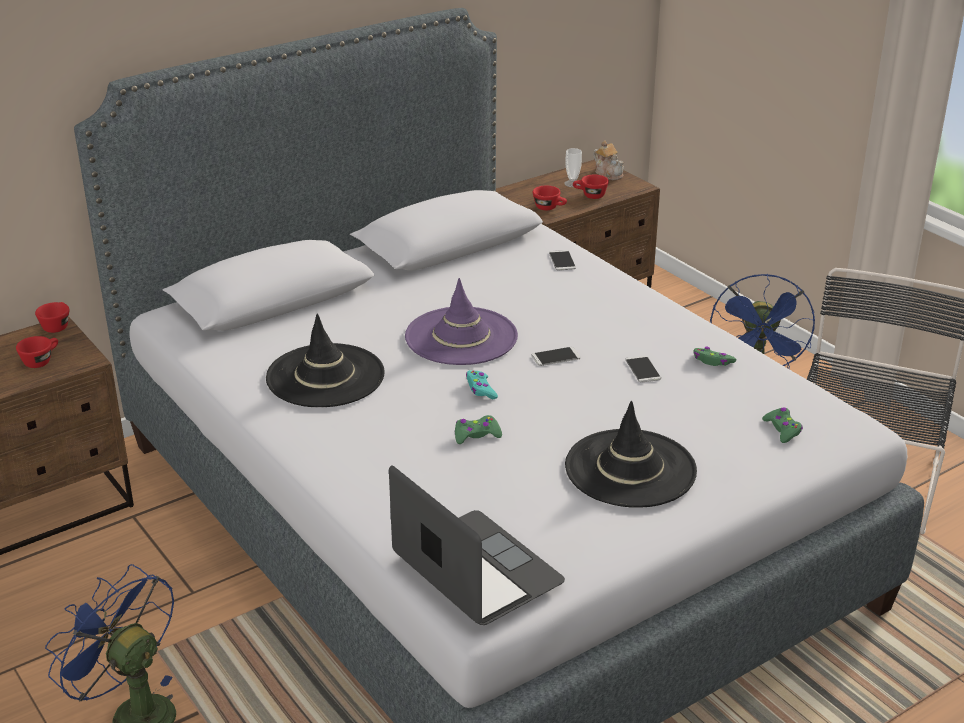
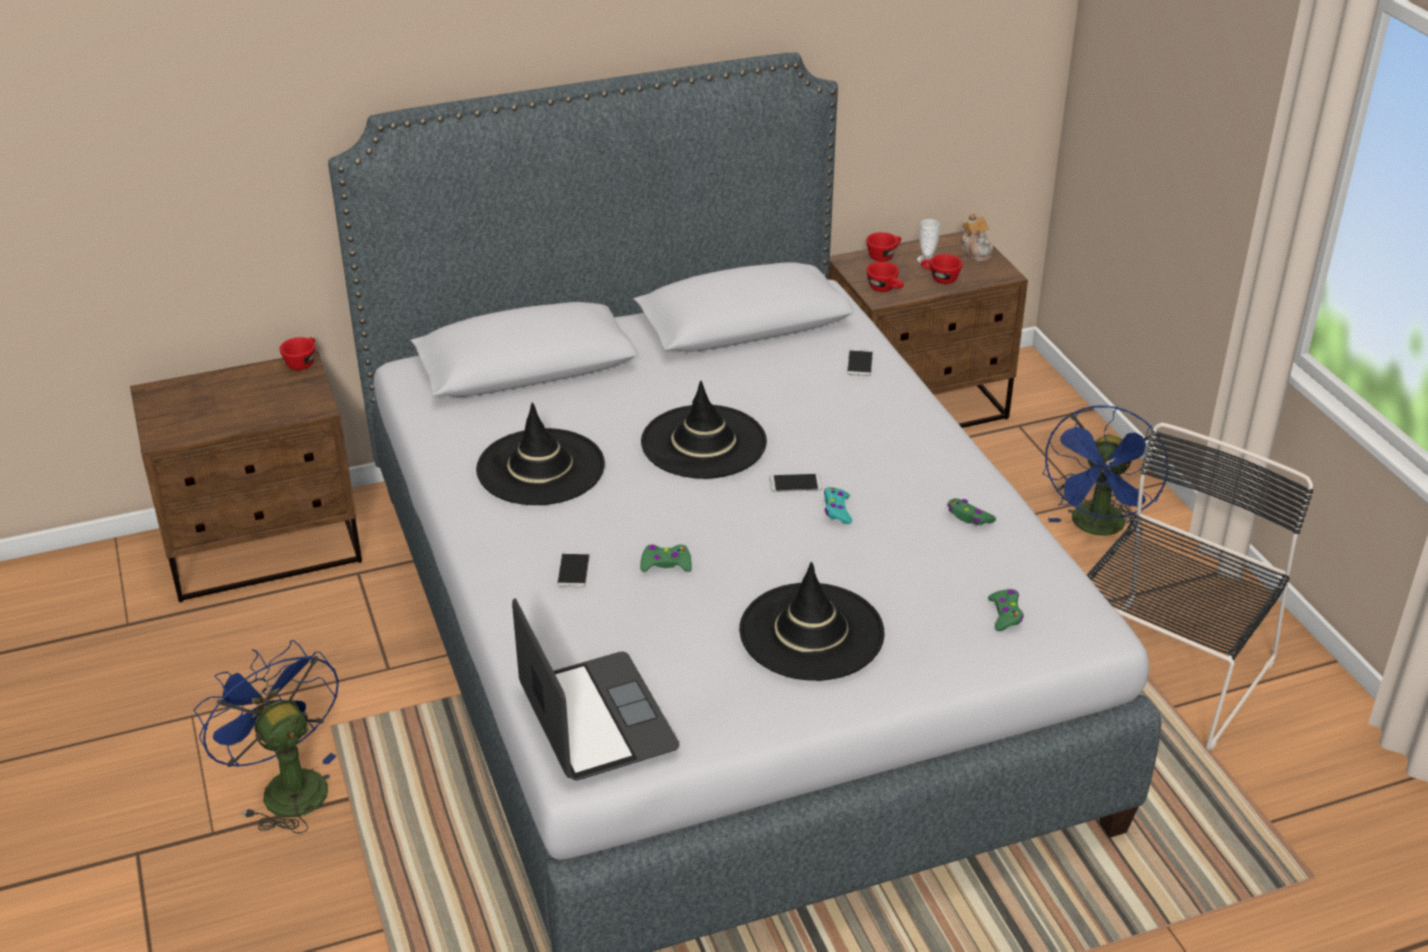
camera: 15 degrees right, 5 degrees up
(41, 361) = (272, 401): red cup -> red cup (884, 255)
(461, 337) = (704, 443): purple hat -> black hat
(480, 389) = (695, 510): turquoise game controller -> turquoise game controller (837, 510)
(643, 369) = (884, 514): phone -> phone (573, 570)

